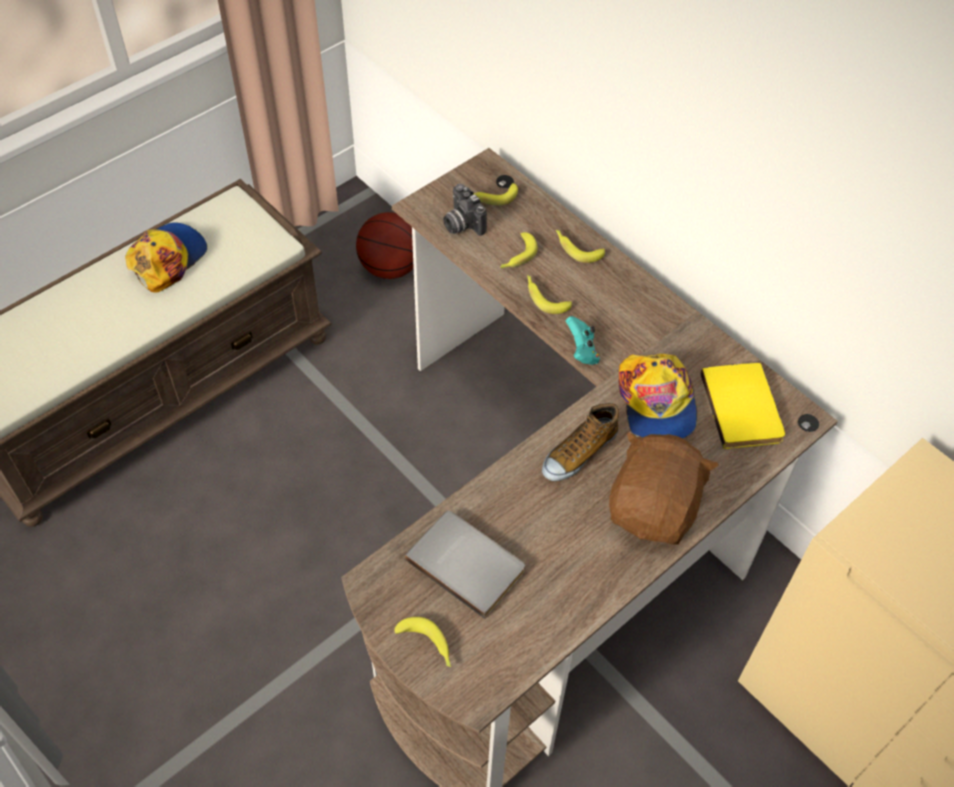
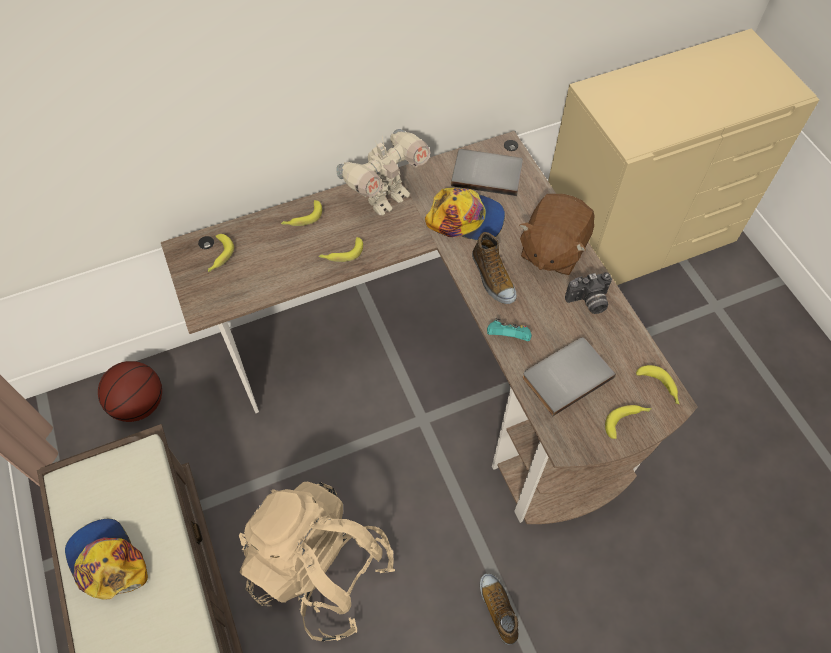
camera: 70 degrees left, 5 degrees up
(260, 487) = (320, 569): none -> beige backpack
(261, 682) = (499, 609): none -> shoe
(461, 224) = (237, 286): camera -> camera (588, 302)
(517, 256) = (291, 259): banana -> banana (659, 387)
(582, 351) = (403, 247): turquoise game controller -> turquoise game controller (508, 337)
(645, 315) = (386, 198): none -> toy robot
(654, 508) = (552, 250): brown plush toy -> brown plush toy turned 105 degrees counterclockwise
(744, 407) = (487, 173): yellow book -> grey book

